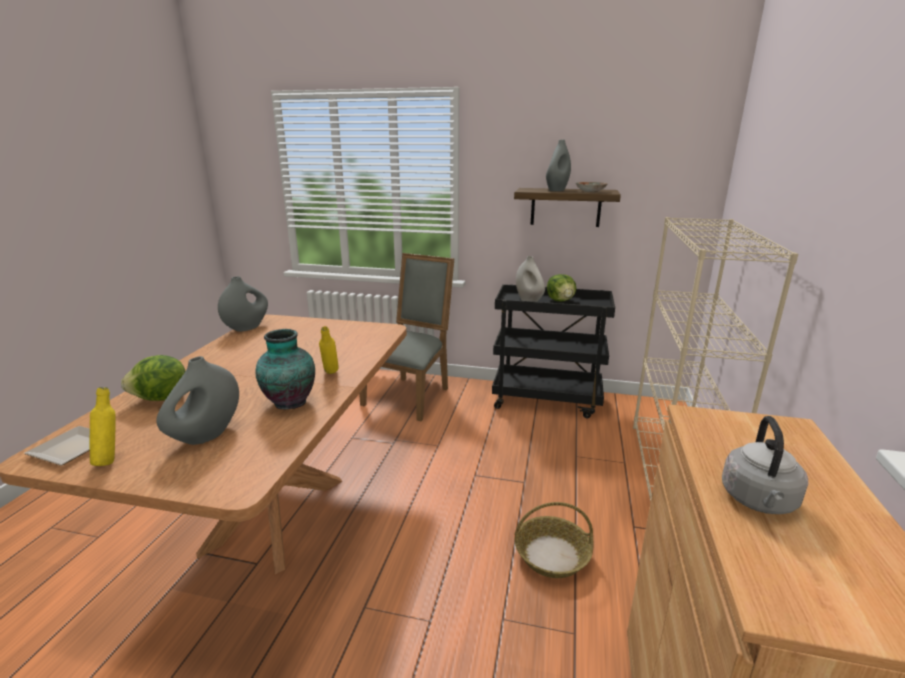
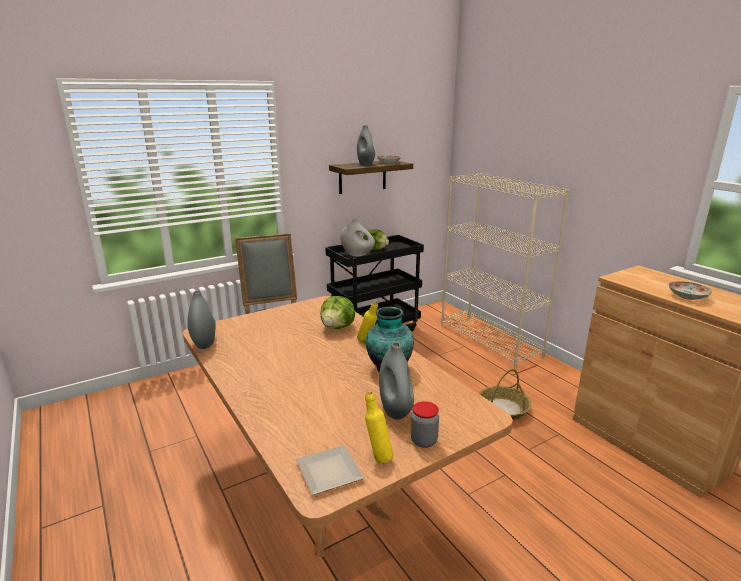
camera: 45 degrees left, 0 degrees up
(156, 471) = (423, 441): none -> jar
(161, 398) = (294, 414): lettuce -> lettuce (338, 327)
(758, 501) = (688, 296): grey kettle -> plate

